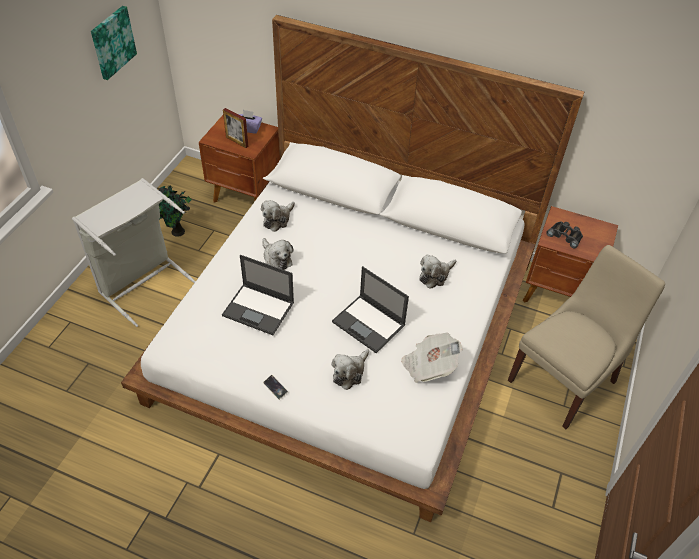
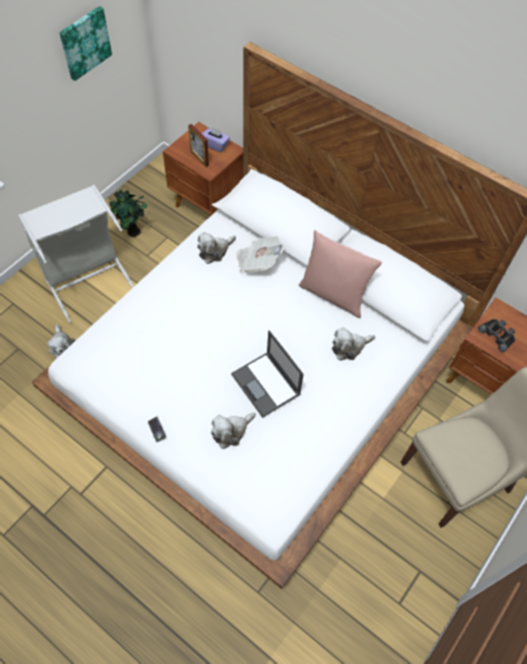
camera: 15 degrees right, 10 degrees up
(259, 309) = (166, 345): laptop -> none
(276, 259) = (200, 294): plush toy -> plush toy (62, 346)
(404, 234) = (333, 294): none -> pink pillow
(429, 365) = (309, 443): newspaper -> newspaper (257, 261)

